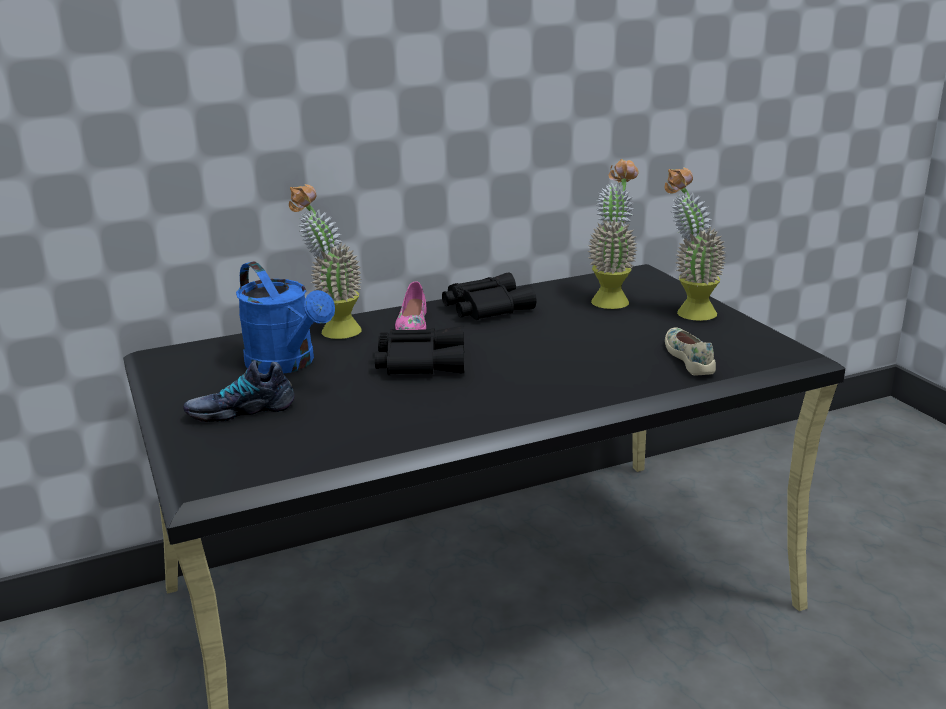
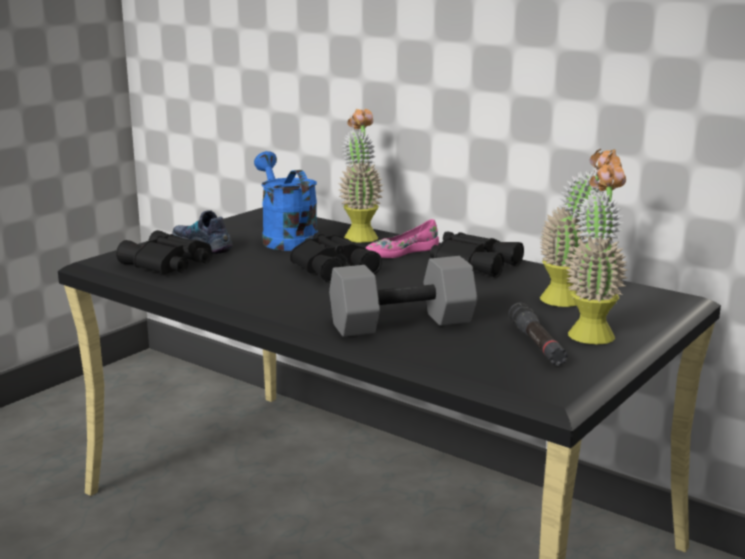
camera: 60 degrees right, 5 degrees down
(287, 364) = (285, 239): blue watering can -> blue watering can turned 135 degrees clockwise
(288, 443) = (167, 265): none -> black binoculars
(611, 368) = (401, 324): none -> grey dumbbell
(690, 358) = (466, 349): beige shoe -> none
(699, 334) = (537, 344): none -> black flashlight

